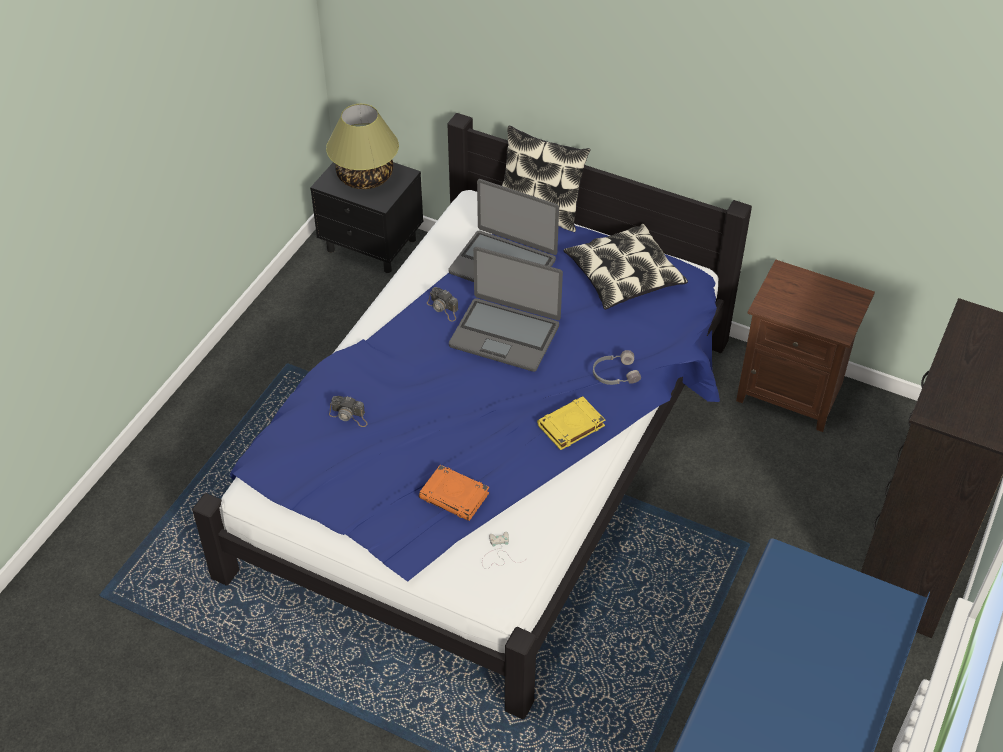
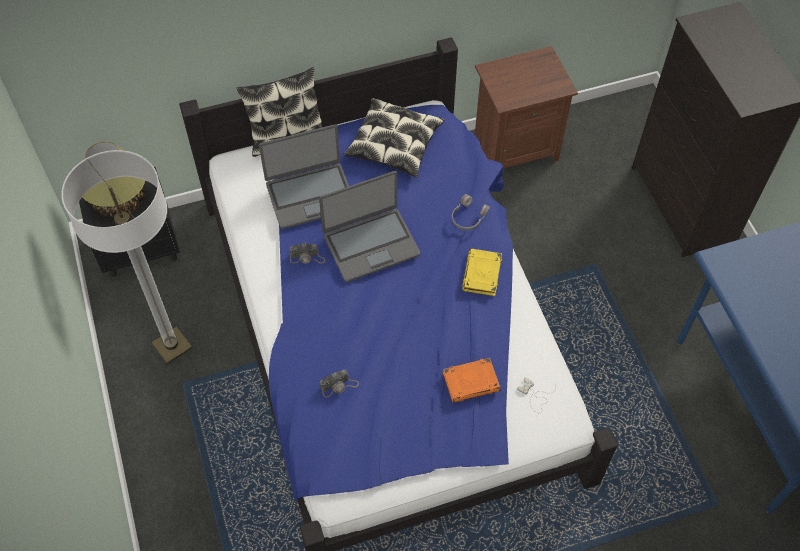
camera: 45 degrees left, 10 degrees up
(311, 332) = (172, 346): none -> floor lamp

